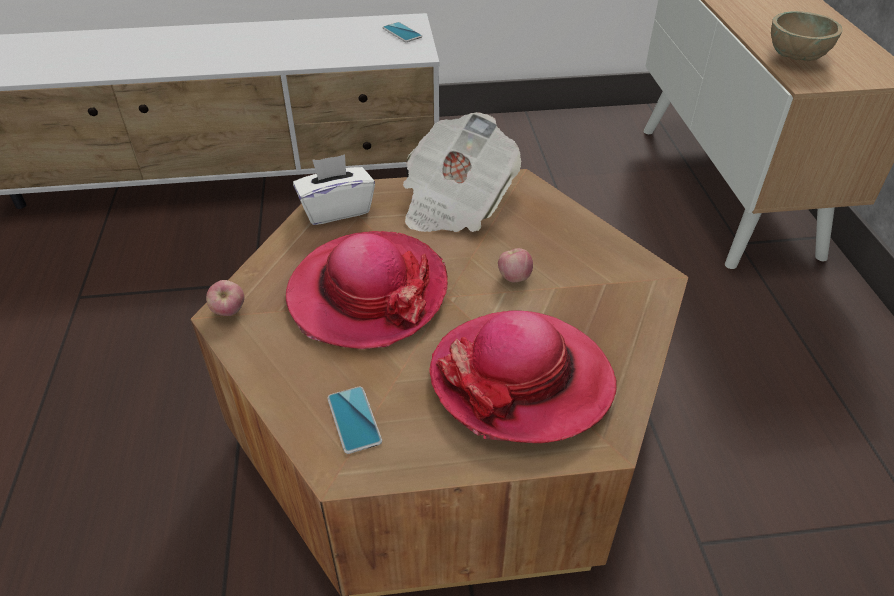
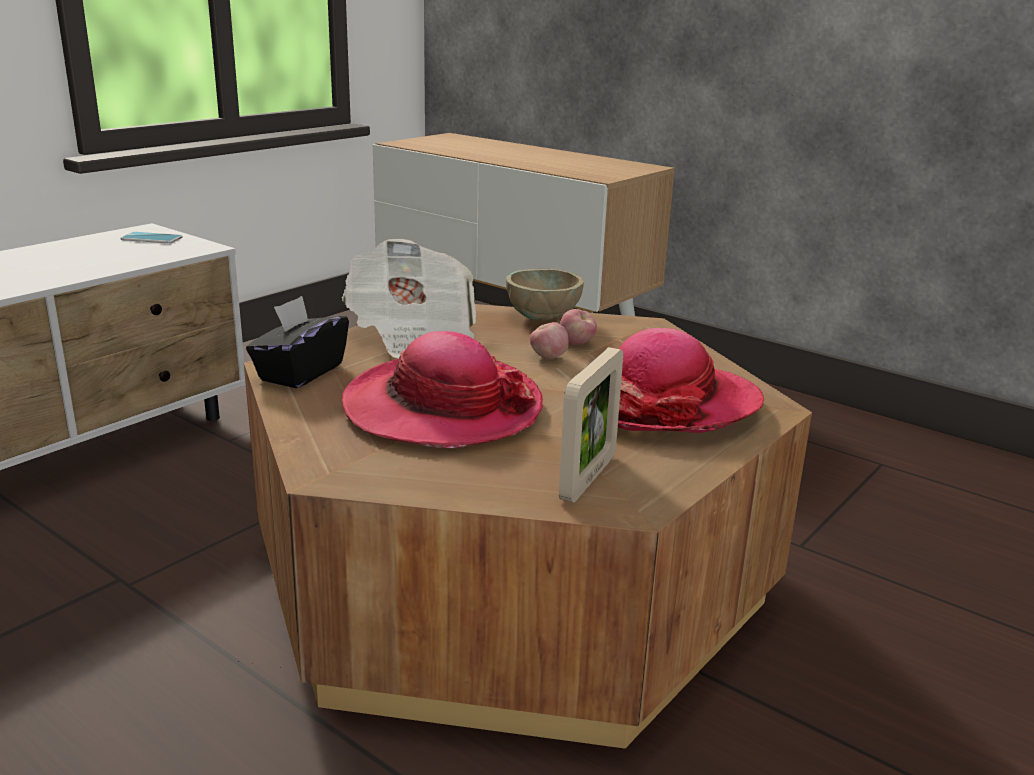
camera: 45 degrees left, 20 degrees down
(229, 312) = (324, 471): apple -> apple (577, 344)
(336, 209) = (300, 372): white tissue box -> black tissue box
(354, 420) = (588, 478): phone -> picture frame
(796, 58) = (573, 169): beige bowl -> beige bowl (543, 318)

